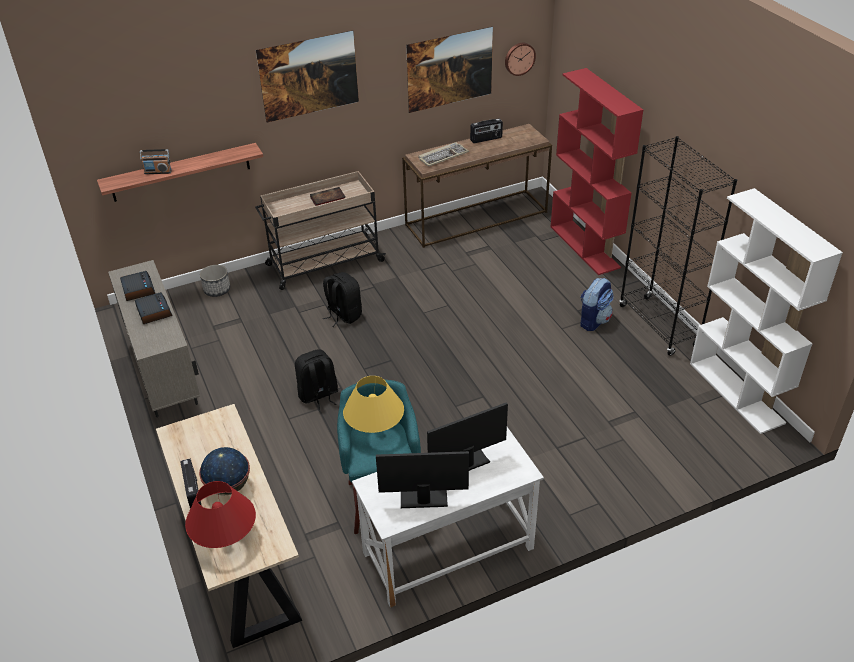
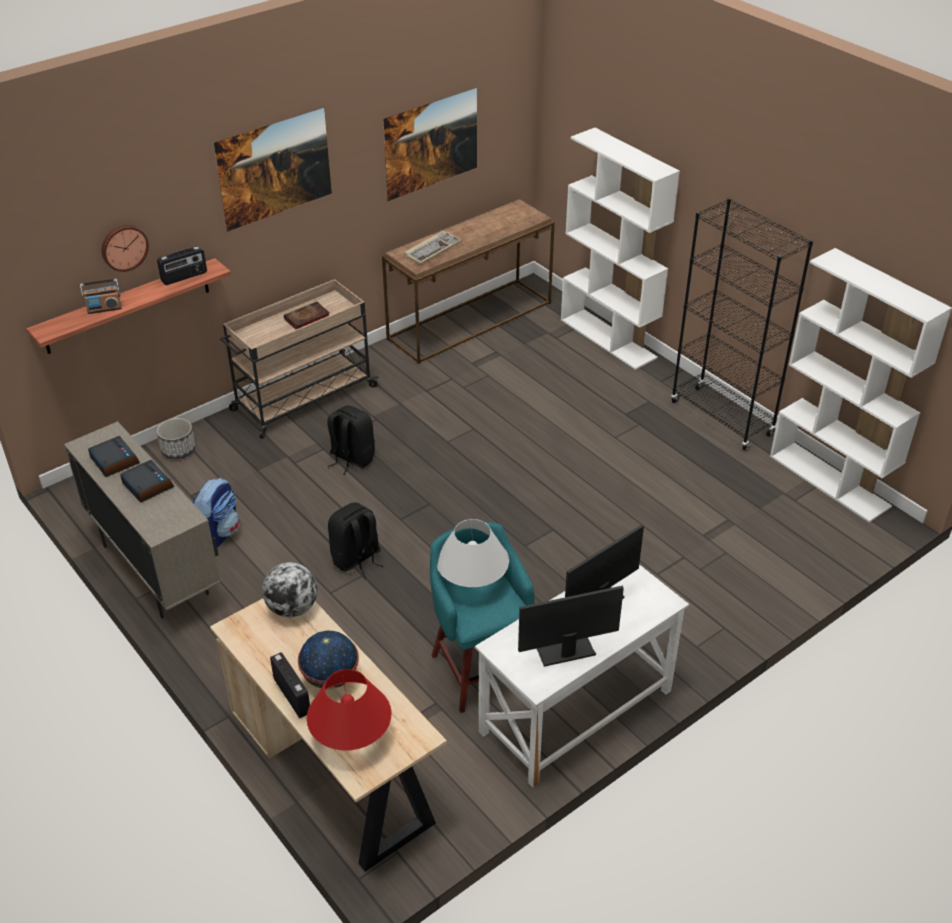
camera: 15 degrees left, 0 degrees up
(222, 425) = (292, 608): none -> globe
(375, 428) = (473, 582): yellow table lamp -> white table lamp
(486, 139) = (476, 223): radio -> radio (184, 277)
(519, 58) = (506, 122): wall clock -> wall clock (123, 247)
(585, 247) = (609, 339): red bookcase -> white bookcase
(593, 320) = (647, 423): backpack -> backpack (219, 533)

